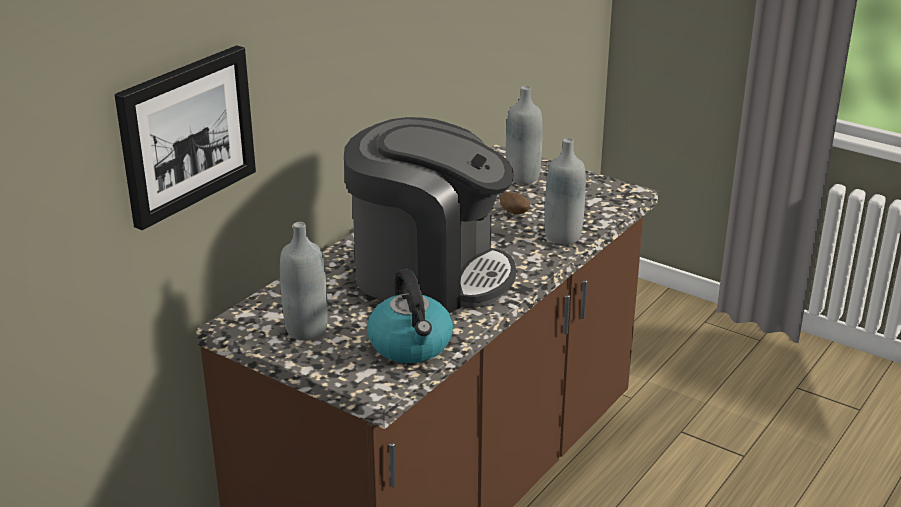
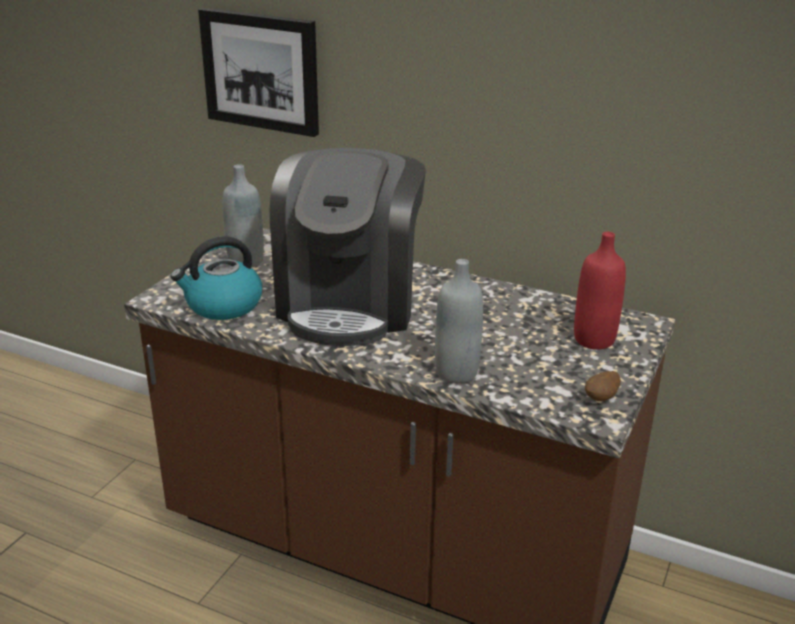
camera: 80 degrees right, 0 degrees up
(514, 213) = (498, 340): potato -> potato (601, 399)
(522, 177) = (594, 340): grey bottle -> red bottle

